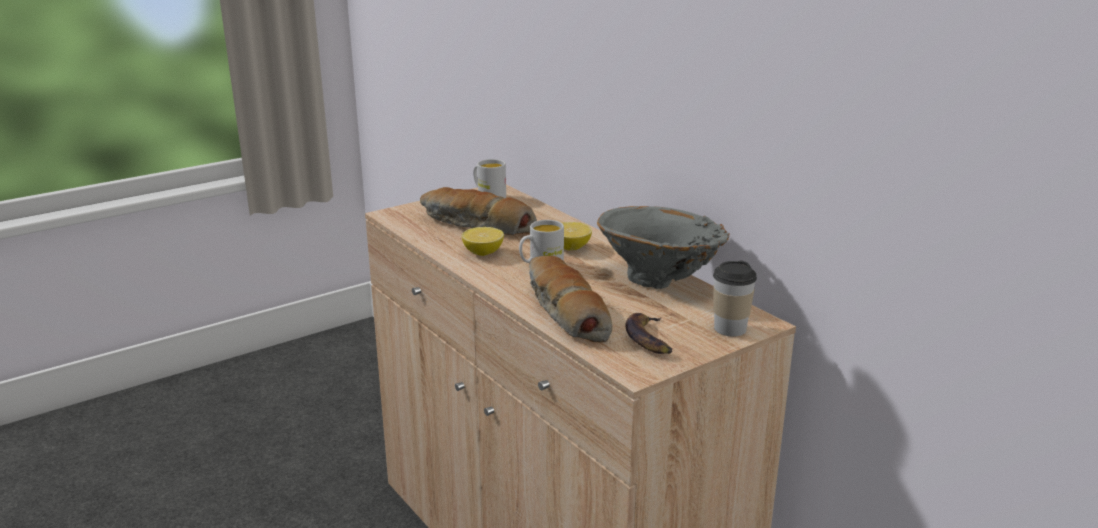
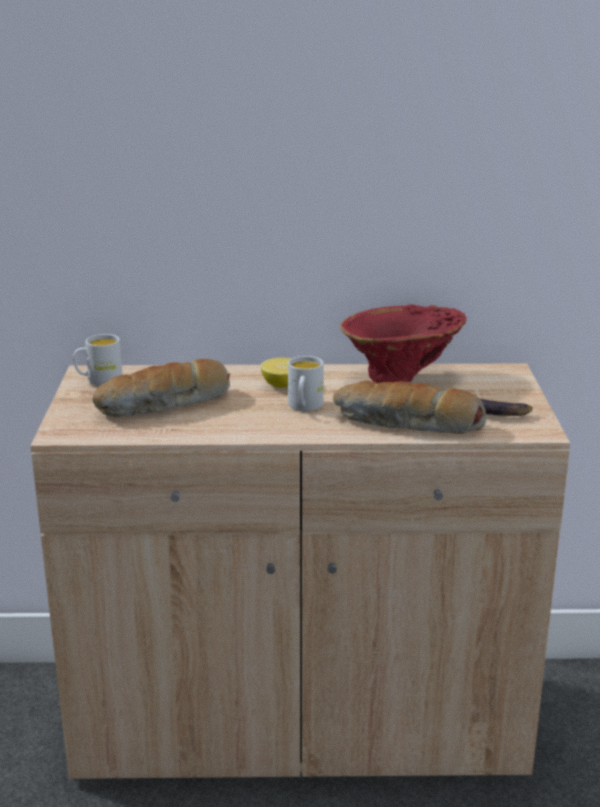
camera: 55 degrees left, 0 degrees up
(483, 253) = (236, 420): lemon -> none
(658, 284) = (402, 378): grey vase -> red vase
(730, 328) = (508, 382): cup -> none

